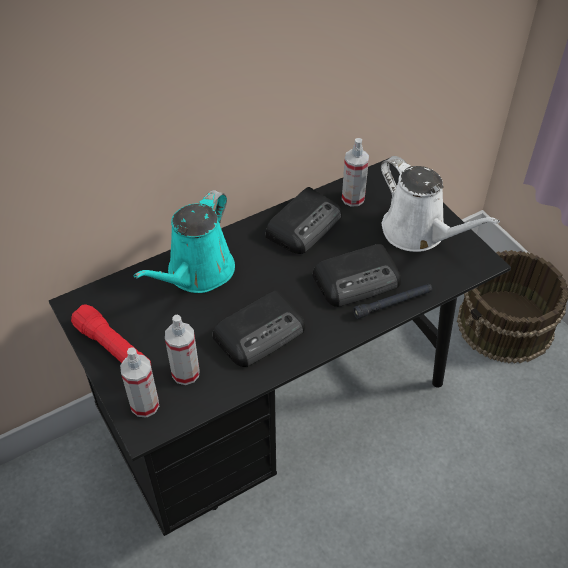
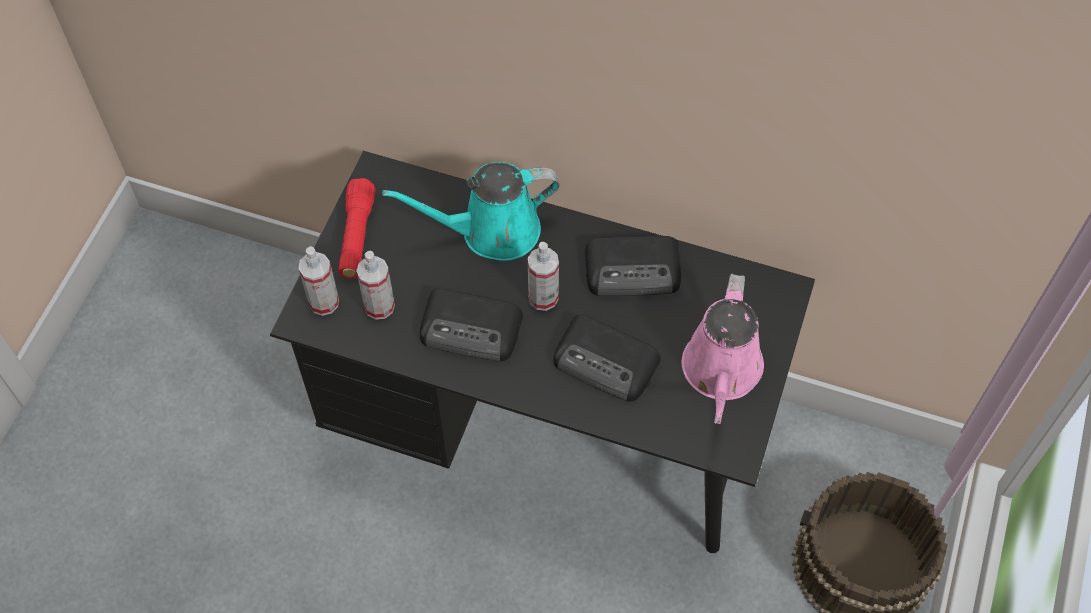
camera: 50 degrees right, 10 degrees up
(353, 198) = (712, 285): spray bottle -> spray bottle (543, 297)
(392, 304) = (604, 410): black flashlight -> none
(418, 232) = (721, 373): white watering can -> pink watering can

